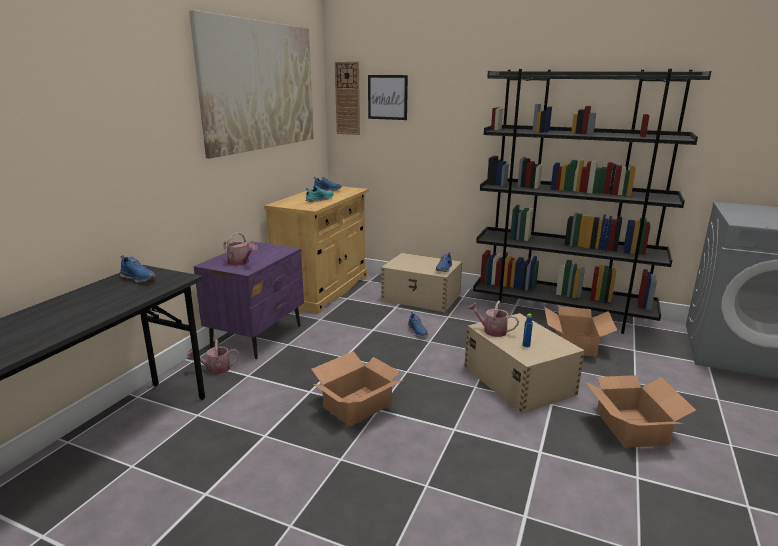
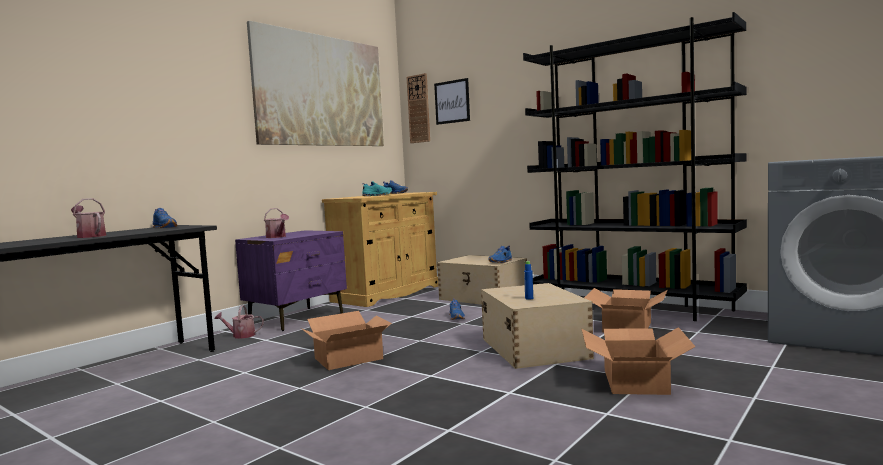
camera: 15 degrees right, 15 degrees down
(491, 331) = (503, 291): watering can -> watering can (90, 236)

